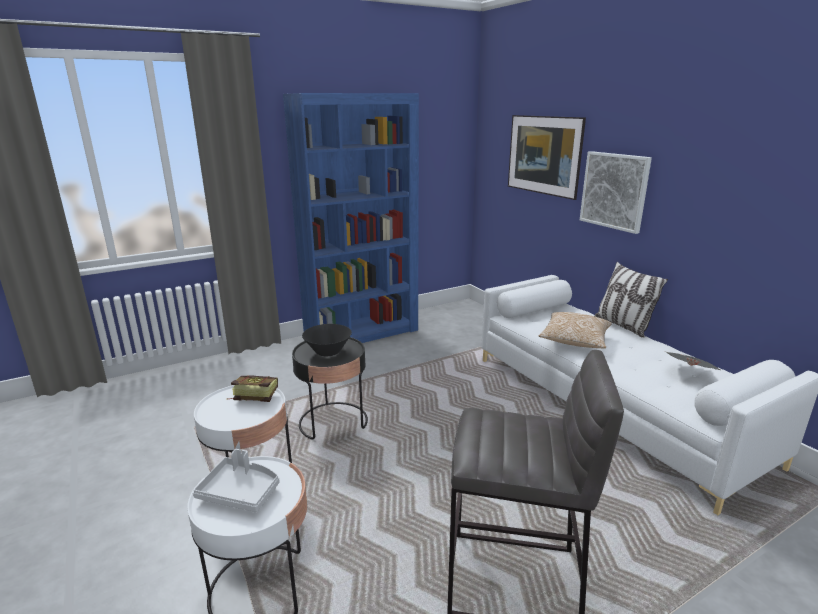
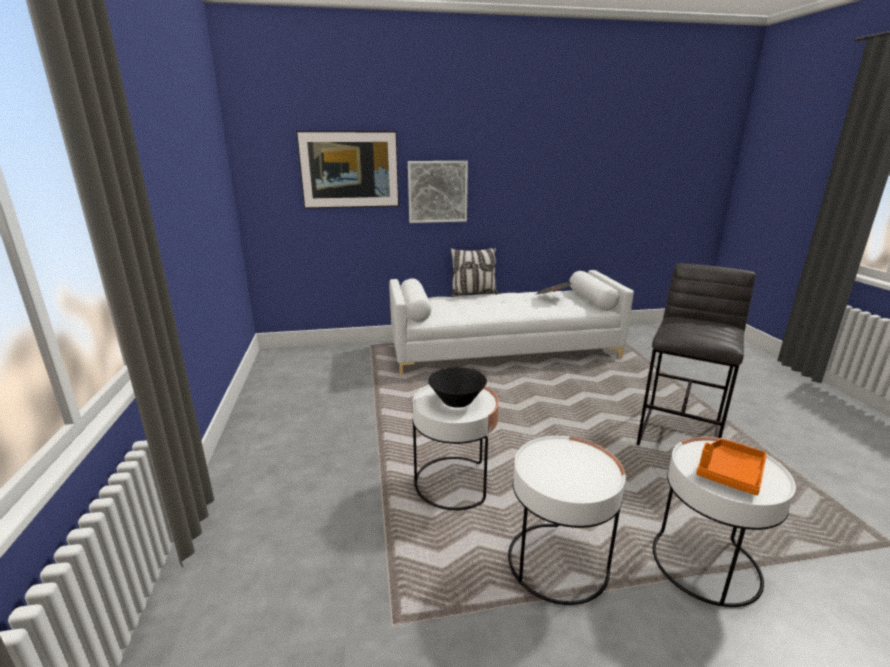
camera: 70 degrees left, 0 degrees up
(240, 492) = (729, 473): grey tray -> orange tray
(252, 397) = (548, 458): book -> none
(333, 421) = (454, 482): black side table -> white side table
(362, 333) = (258, 428): blue bookcase -> none
(574, 341) = (487, 311): pillow -> none

